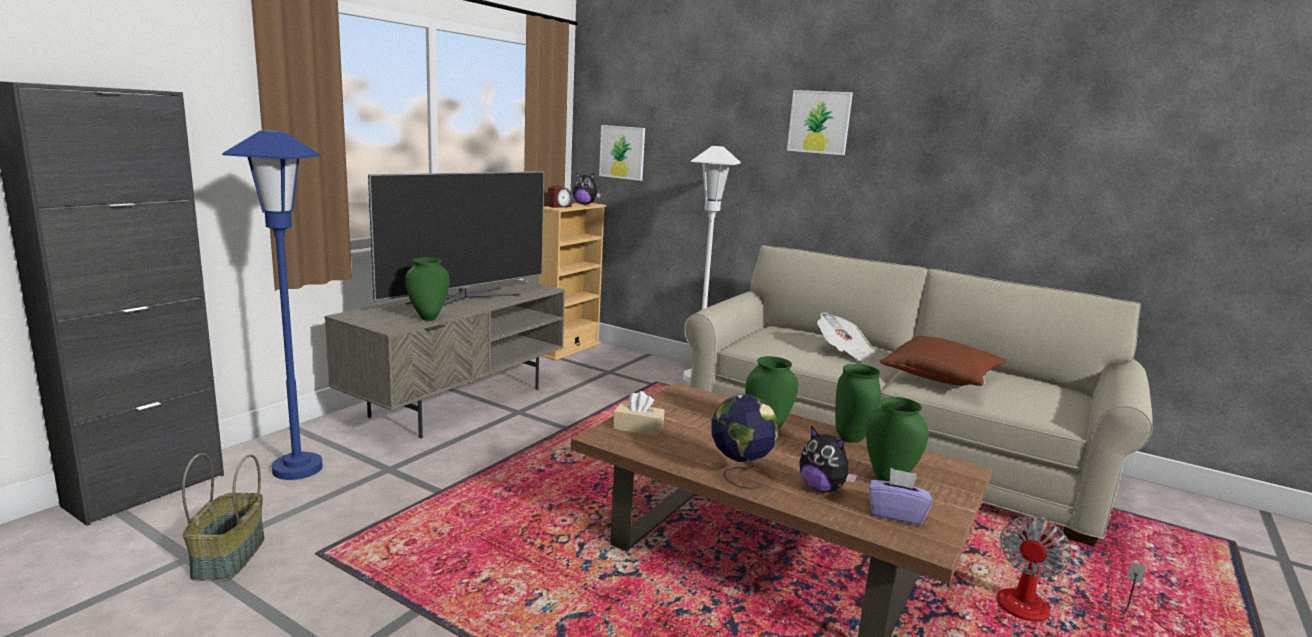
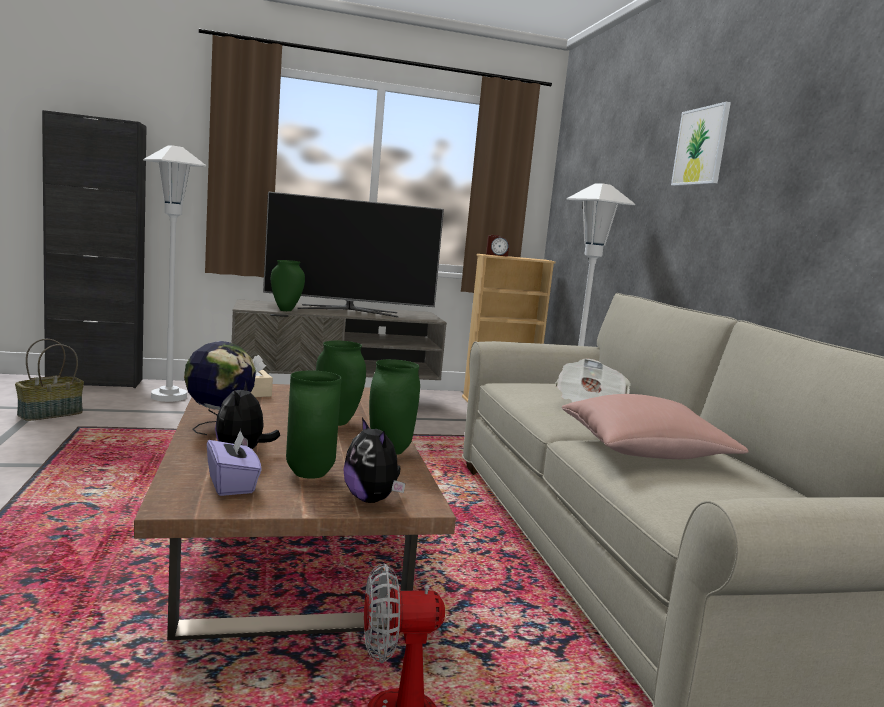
camera: 45 degrees right, 5 degrees down
(297, 468) = (169, 397): blue floor lamp -> white floor lamp
(585, 204) = (532, 258): plush toy -> plush toy (372, 499)
(622, 152) = (573, 207): picture -> none
(941, 377) = (644, 450): brown pillow -> pink pillow

